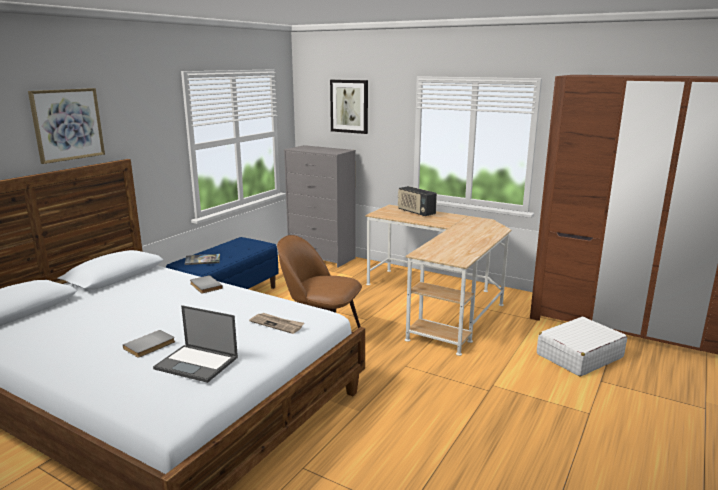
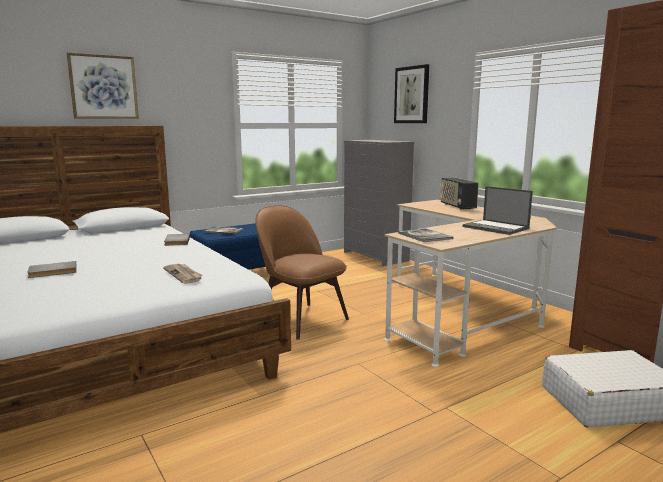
camera: 25 degrees right, 5 degrees down
(197, 363) = (60, 289): laptop -> laptop (496, 228)
(438, 254) = (424, 236): none -> book

